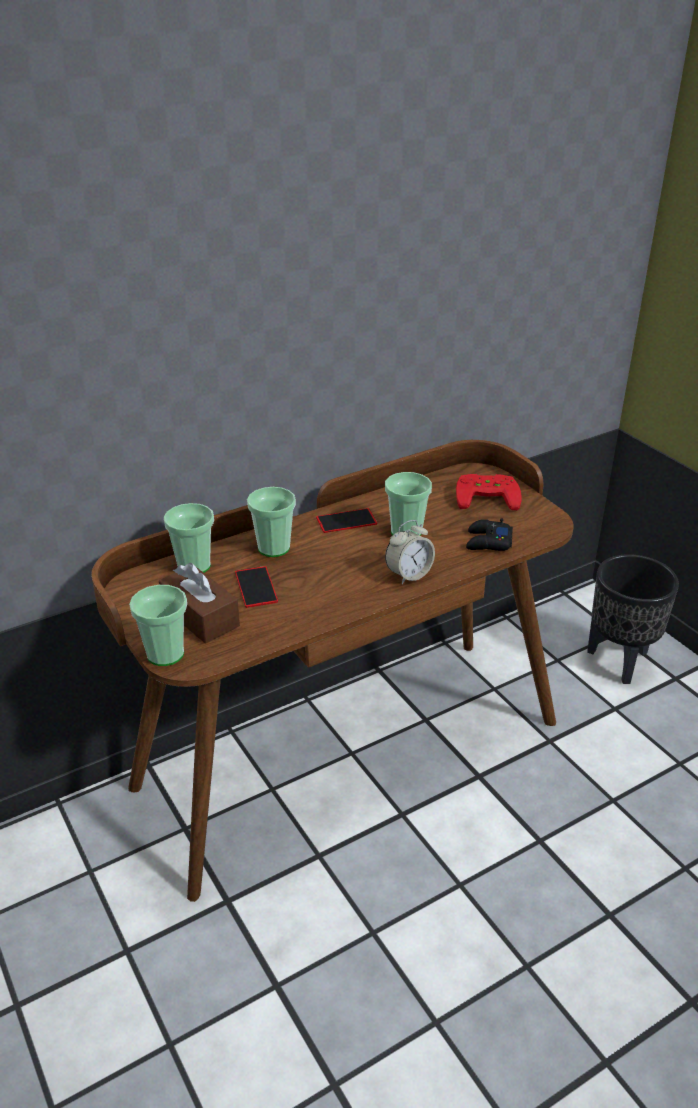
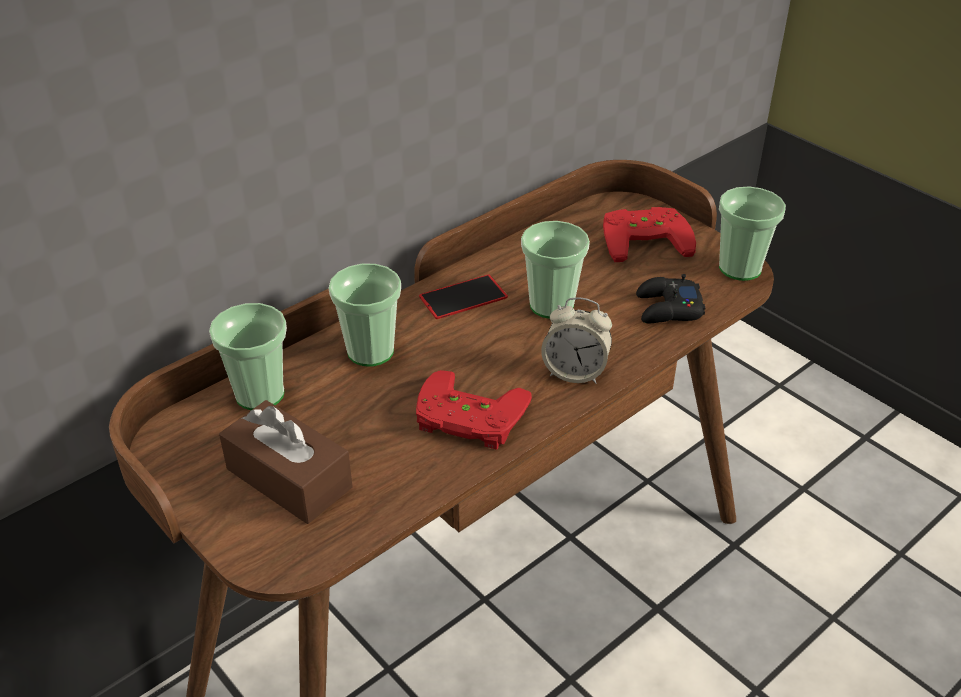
camera: 10 degrees left, 5 degrees up
(165, 654) = (250, 550): cup -> cup (740, 268)
(256, 587) = (360, 418): phone -> none
(326, 595) = (467, 420): none -> red game controller
(409, 574) = (575, 372): alarm clock -> alarm clock turned 60 degrees clockwise
(620, 661) = (793, 423): black planter -> none

